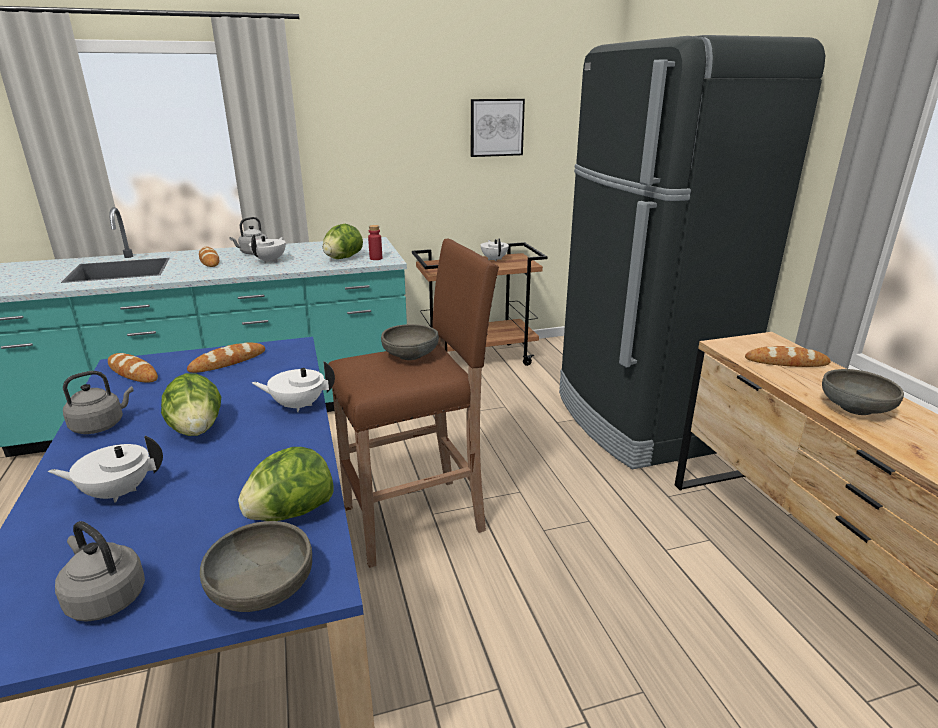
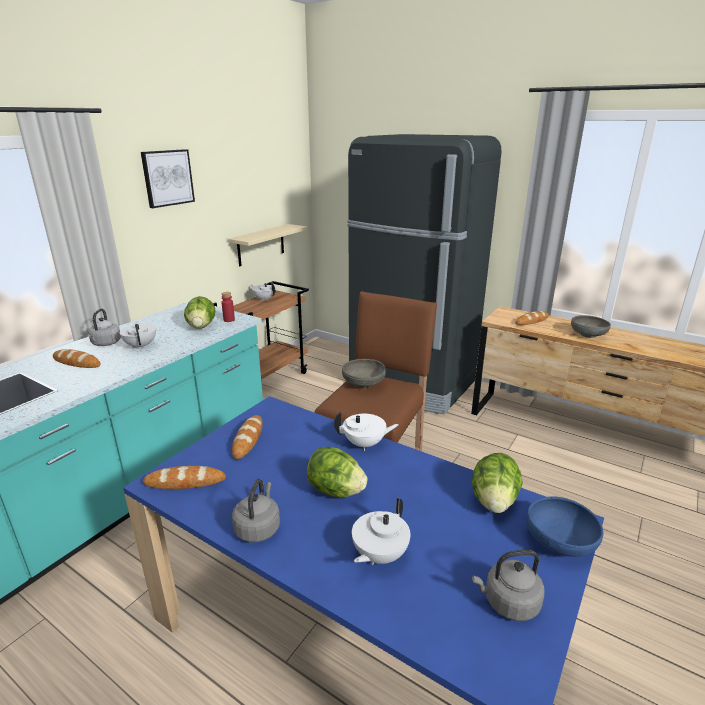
camera: 40 degrees left, 0 degrees up
(262, 588) = (559, 541): grey bowl -> blue bowl
(298, 405) = (365, 444): white teapot -> white teapot turned 135 degrees counterclockwise
(496, 127) = (245, 195): picture -> picture (167, 178)
(513, 193) = (261, 245): none -> beige shelf

